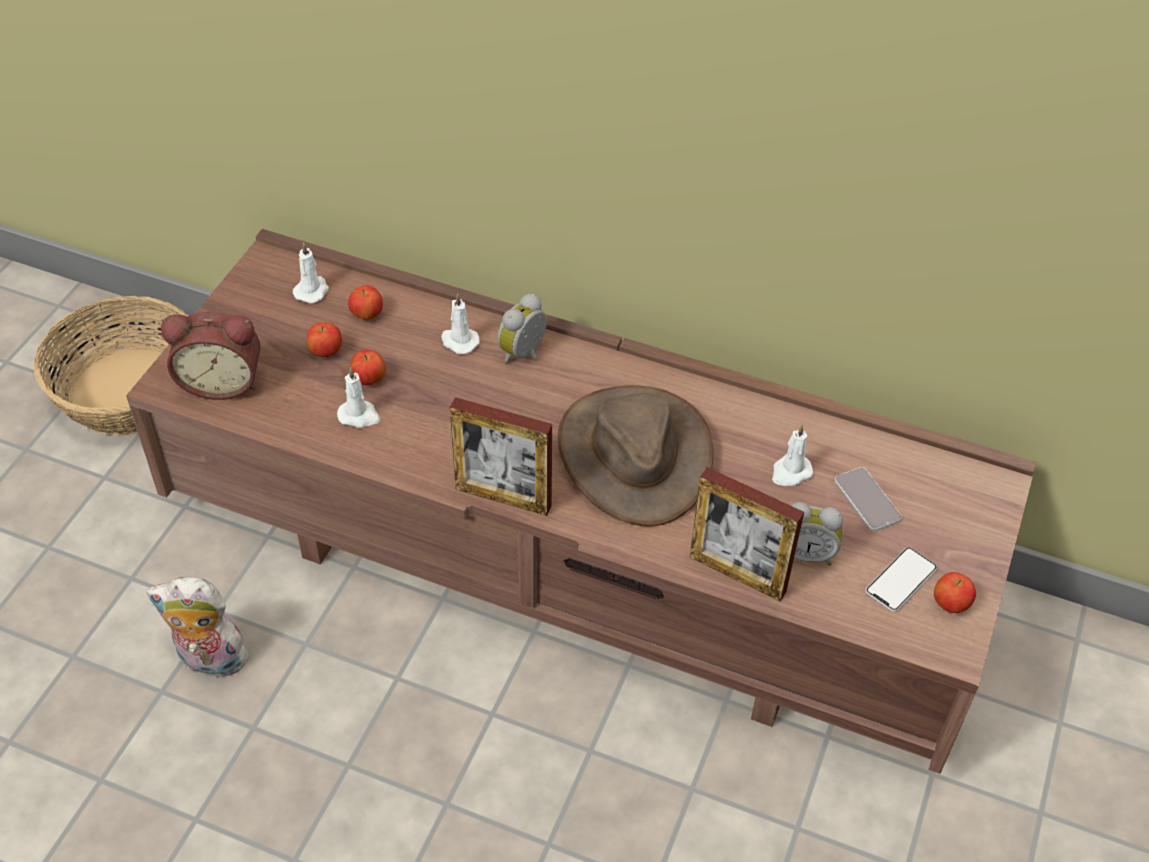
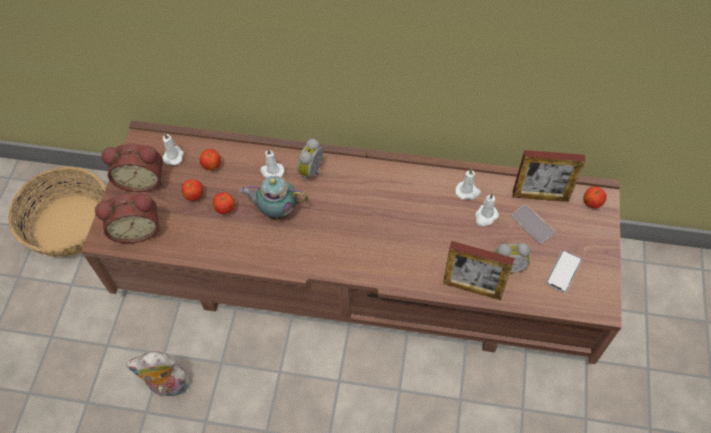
camera: 10 degrees left, 10 degrees up
(252, 314) = (142, 179): none -> alarm clock
(359, 416) = (226, 234): white candle -> white candle (468, 191)
(449, 397) = (276, 210): none -> teapot
(503, 497) = (326, 269): picture frame -> picture frame (540, 196)
(634, 455) = (394, 224): brown hat -> none
(950, 604) = (594, 280): apple -> apple (592, 203)

